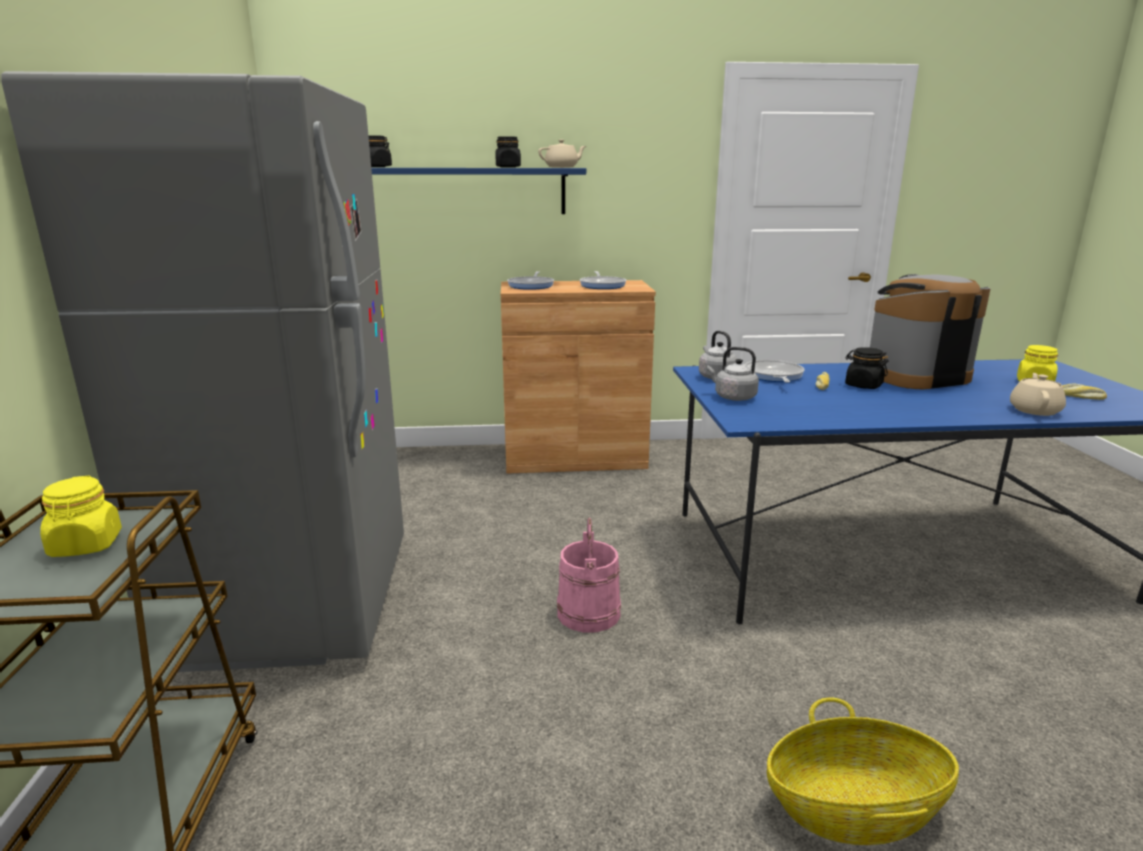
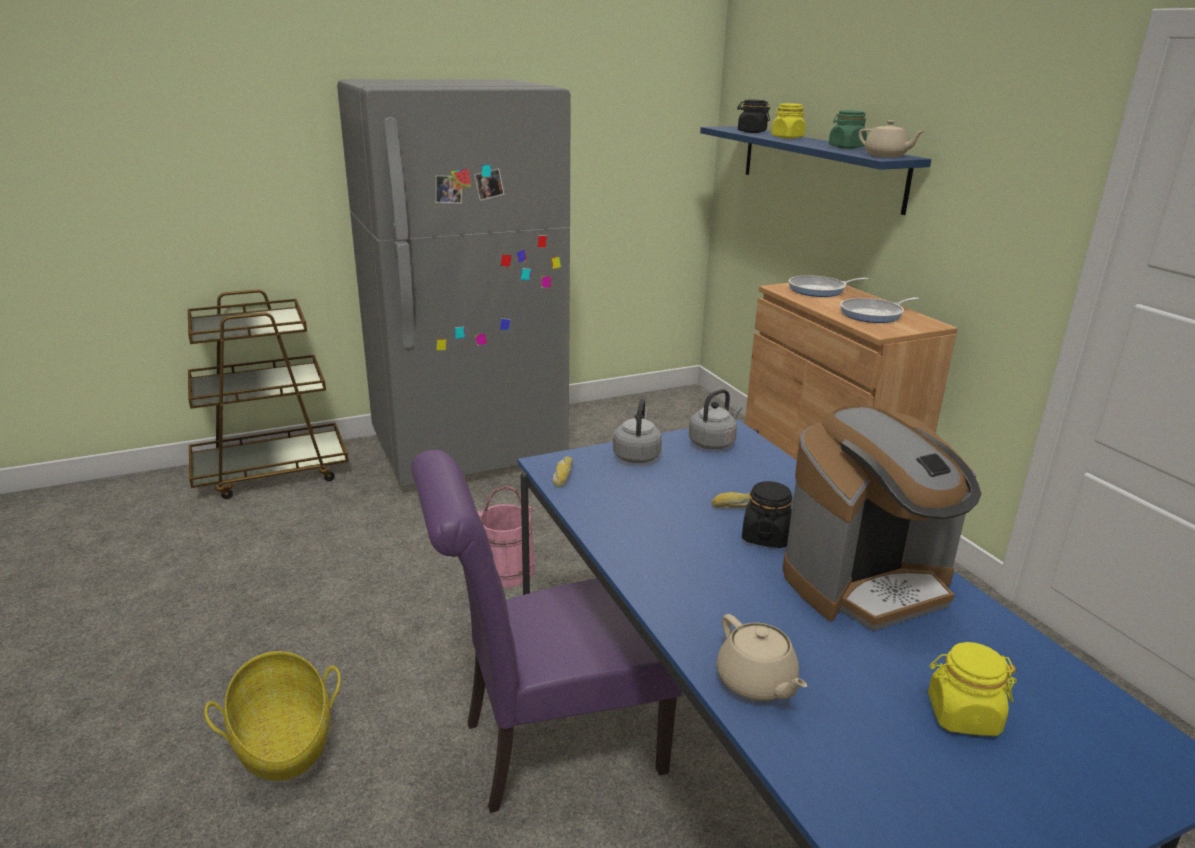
camera: 70 degrees right, 5 degrees up
(86, 545) = (258, 323): yellow jar -> yellow jar (787, 137)
(508, 167) = (846, 147): black jar -> green jar
(773, 376) = (752, 475): frying pan -> none
(853, 628) = (550, 748): none -> purple chair
(915, 376) = (867, 583): coffee machine -> coffee machine turned 105 degrees clockwise
(1035, 410) = (756, 683): beige teapot -> beige teapot turned 60 degrees clockwise
(1080, 397) = (903, 760): bread -> bread (562, 476)

